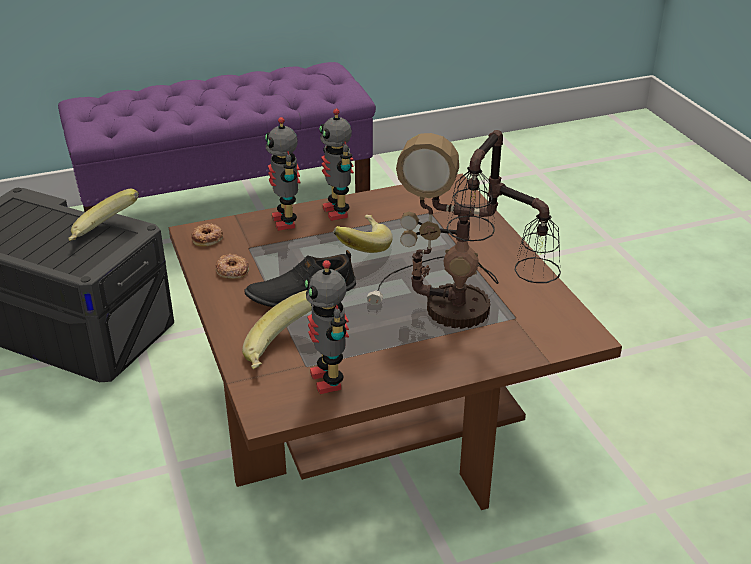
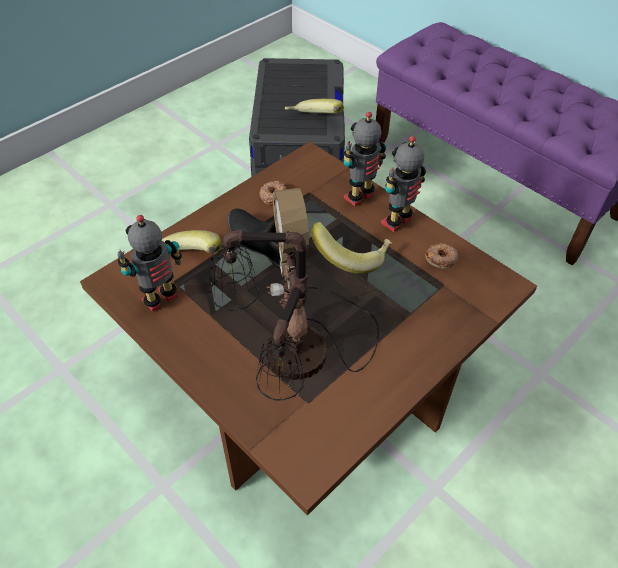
camera: 65 degrees right, 15 degrees up
(207, 238) = (307, 166): donut -> donut (441, 258)

